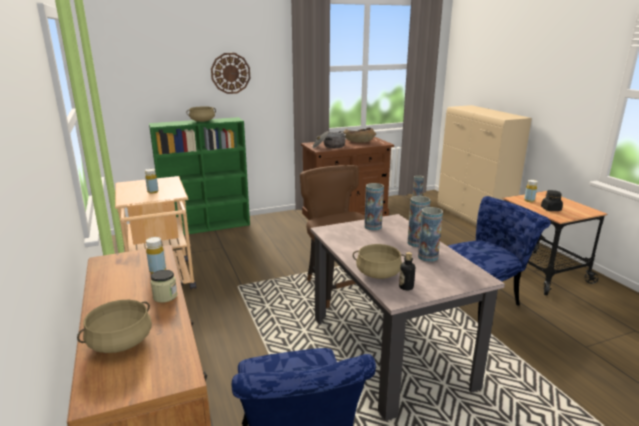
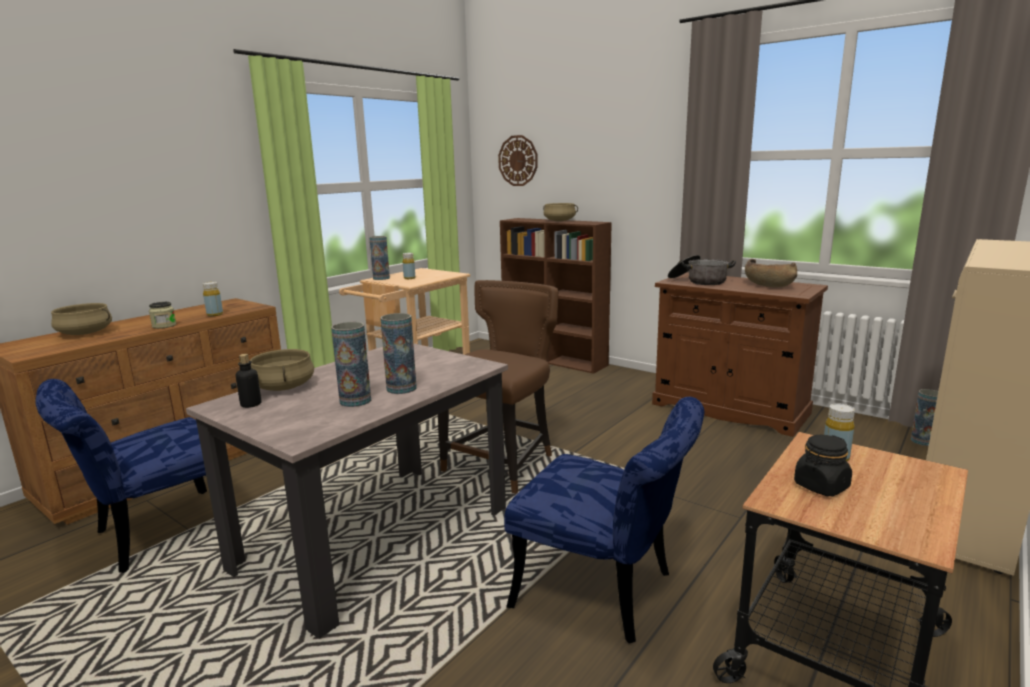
camera: 60 degrees right, 5 degrees down
(207, 227) = (555, 360): green bookcase -> brown bookcase
(230, 73) = (609, 161): wall clock -> wall clock (518, 160)
(373, 227) = (437, 361): vase -> vase (381, 278)

